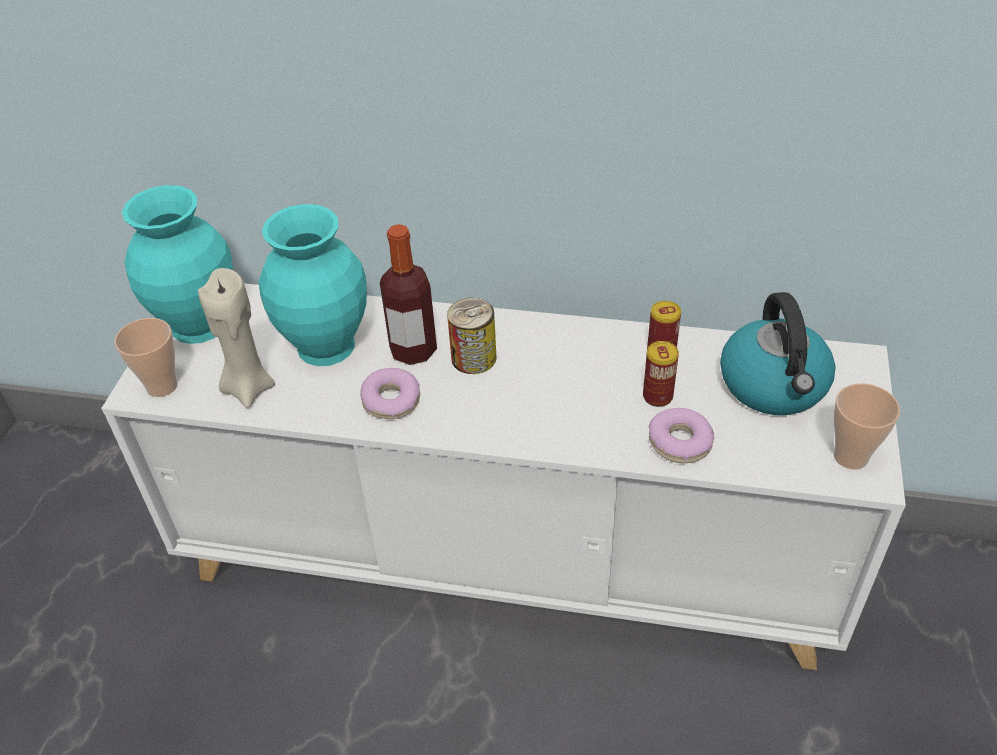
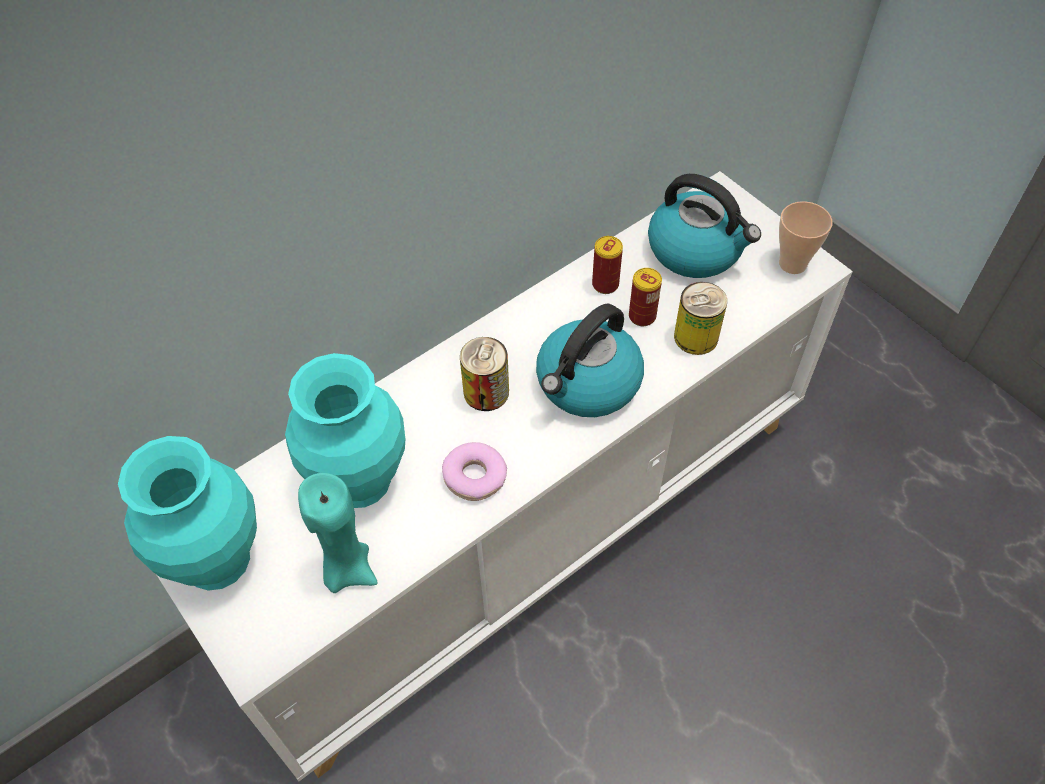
camera: 50 degrees left, 10 degrees up
(162, 386) = (268, 637): cup -> none
(248, 388) = (347, 569): beige candle -> turquoise candle
(413, 350) = (433, 424): bottle -> none
(549, 407) = (587, 384): none -> kettle
(679, 442) = (696, 337): donut -> can

